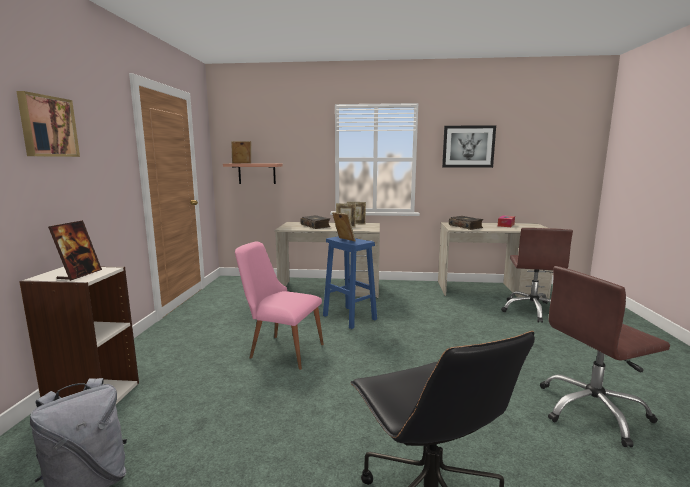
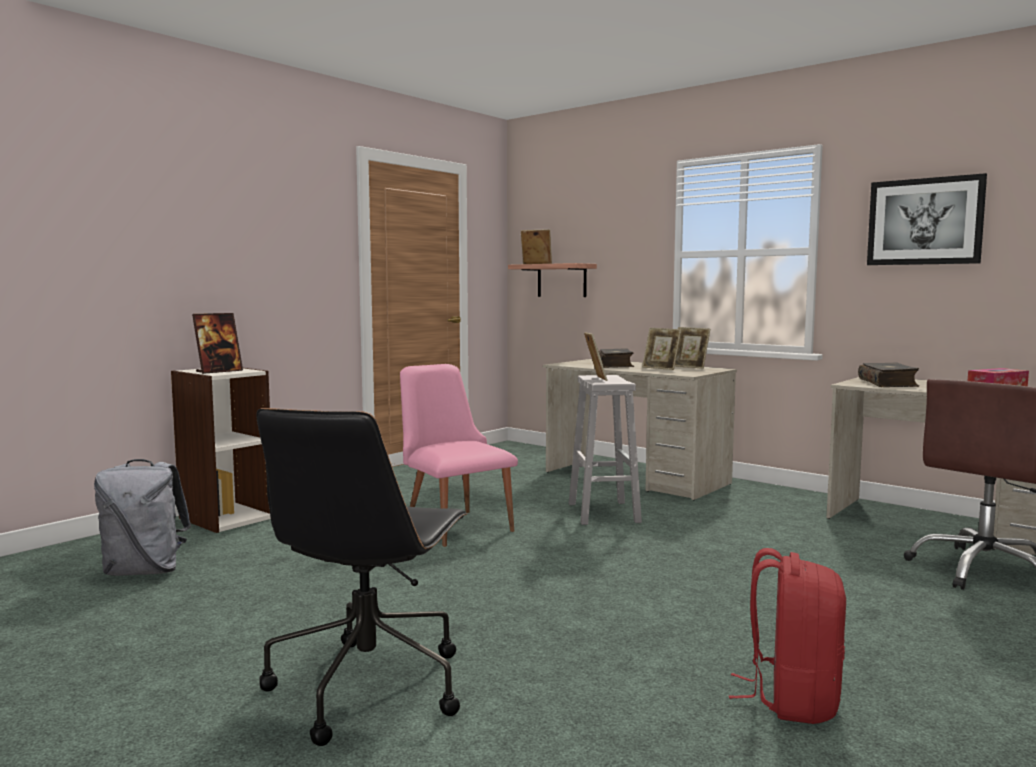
camera: 35 degrees right, 5 degrees down
(47, 126) = (229, 213): picture -> none
(348, 317) = (602, 512): blue stool -> white stool
(592, 411) = (791, 699): brown office chair -> red backpack

